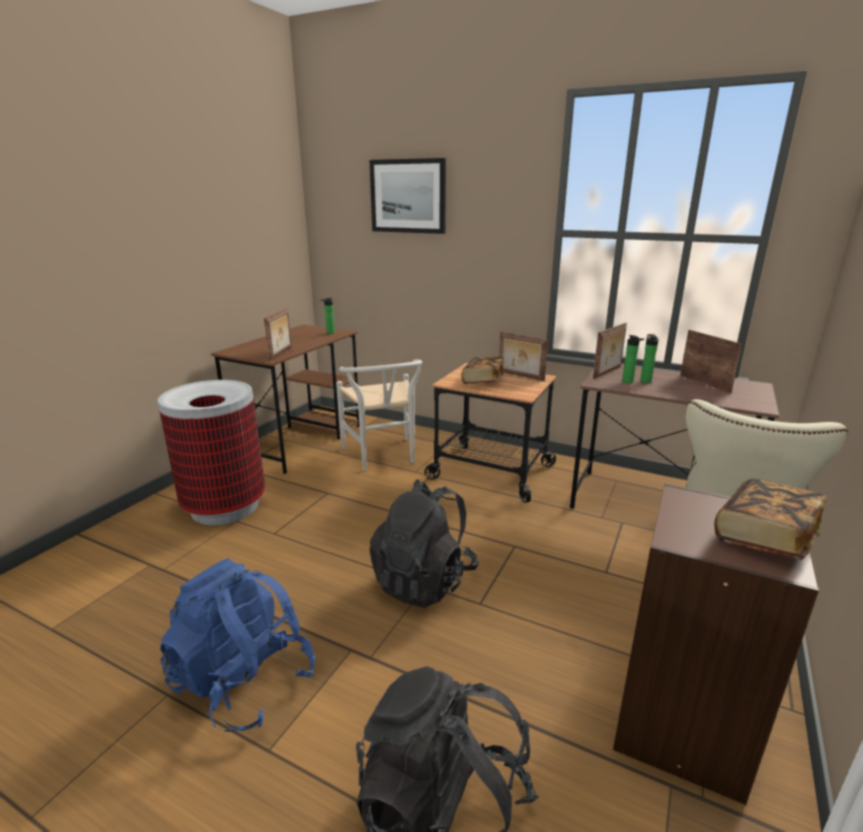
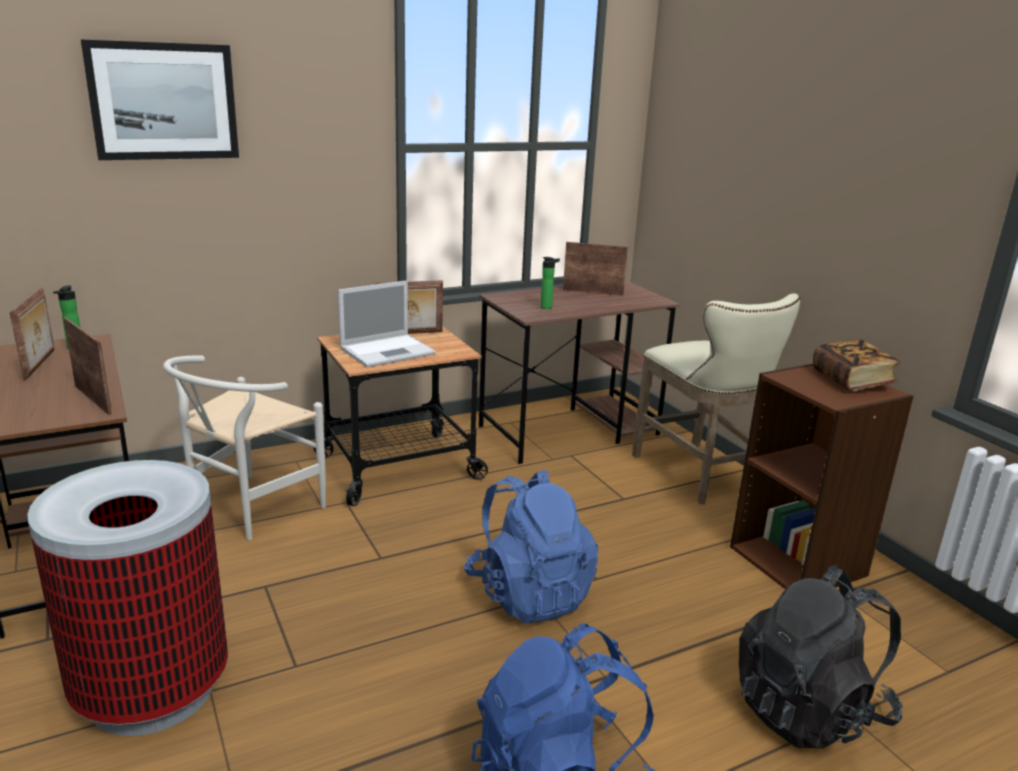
camera: 55 degrees left, 0 degrees up
(383, 456) = (248, 511): white chair -> white chair turned 105 degrees clockwise
(424, 581) = (529, 593): black backpack -> blue backpack
(483, 380) = (389, 351): book -> laptop
(608, 372) = (513, 303): picture frame -> picture frame (41, 364)
(645, 380) = (554, 302): bottle -> none

